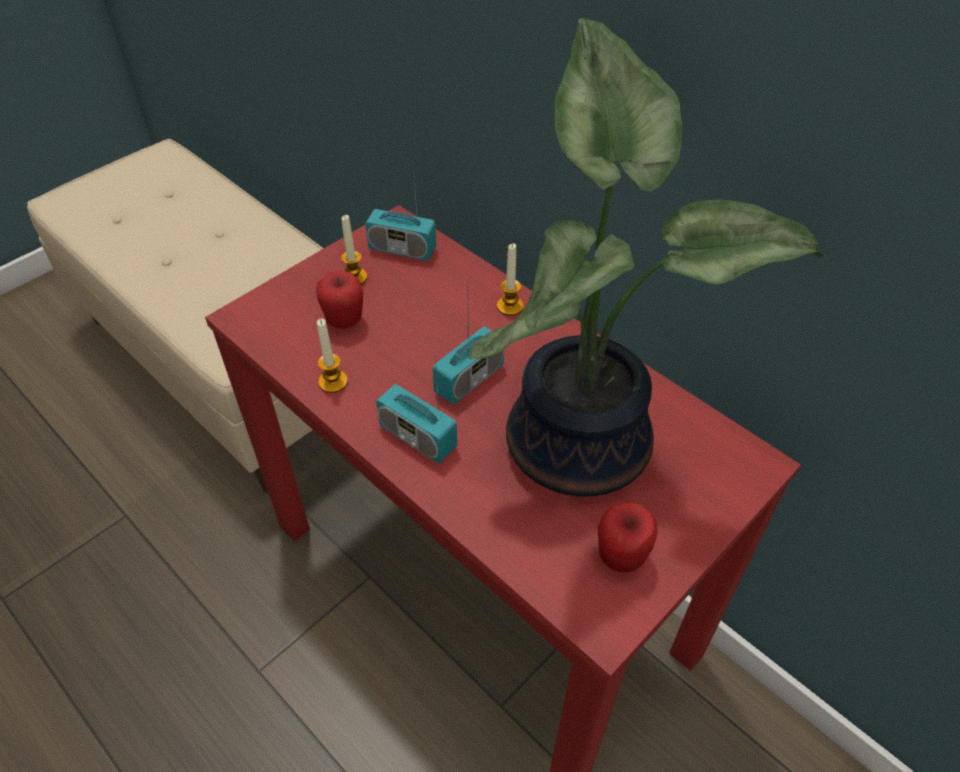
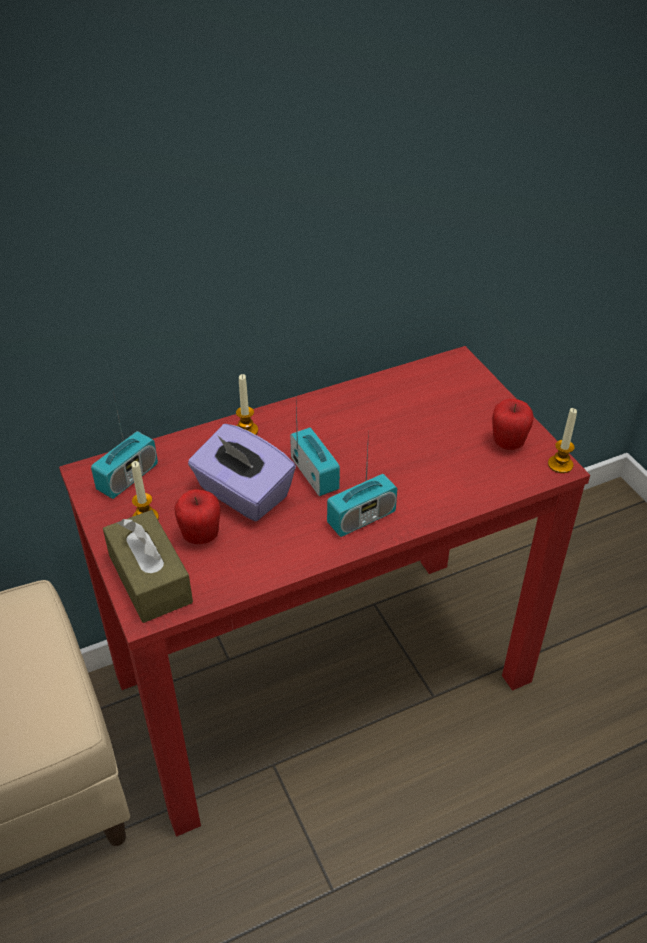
camera: 70 degrees left, 5 degrees down
(280, 305) = (150, 579): none -> brown tissue box
(333, 382) = (273, 558): candle -> candle (560, 464)
(414, 332) = (243, 494): none -> purple tissue box
(583, 440) = (404, 431): potted plant -> none

